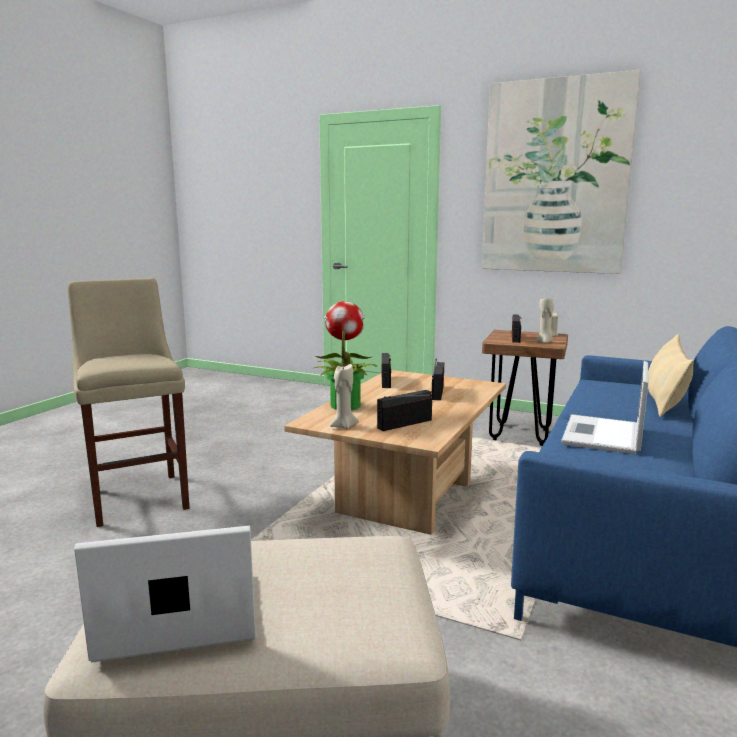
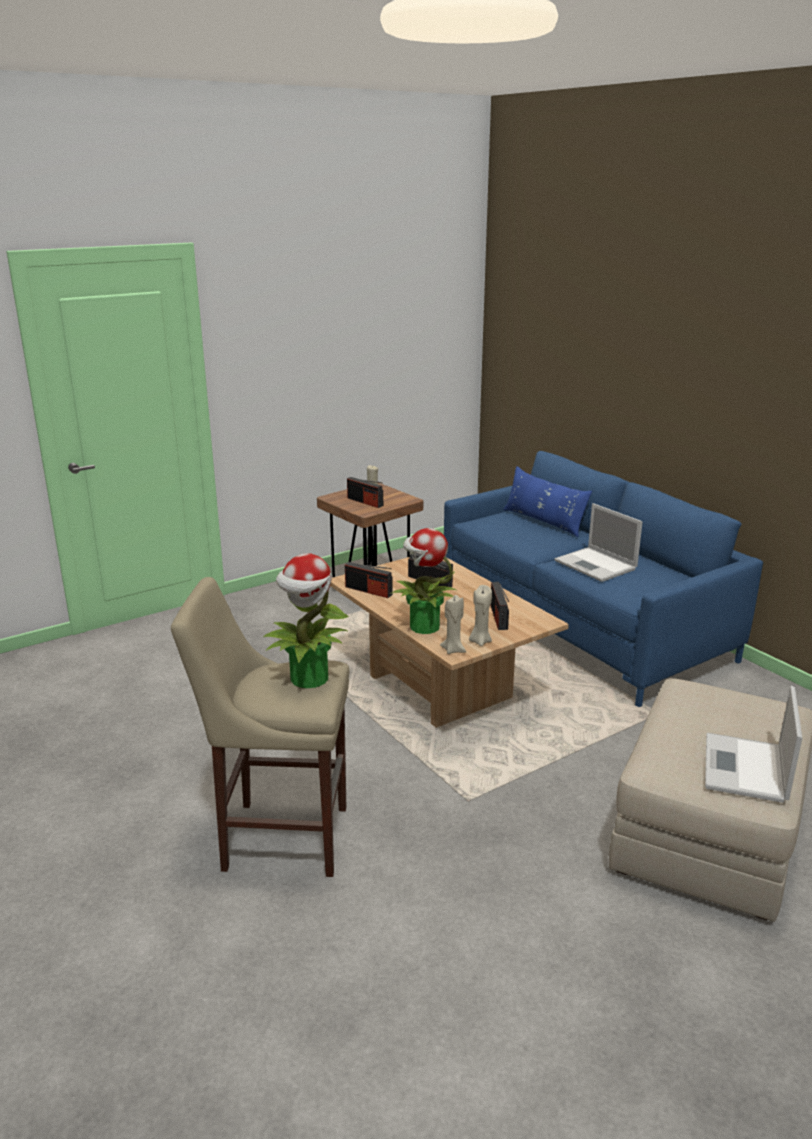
camera: 60 degrees left, 10 degrees up
(134, 361) = (309, 679): none -> potted plant
(544, 342) = (395, 498): beige candle -> beige candle (453, 650)
(555, 177) = (326, 323): picture -> none
(664, 399) = (543, 521): beige pillow -> blue pillow

